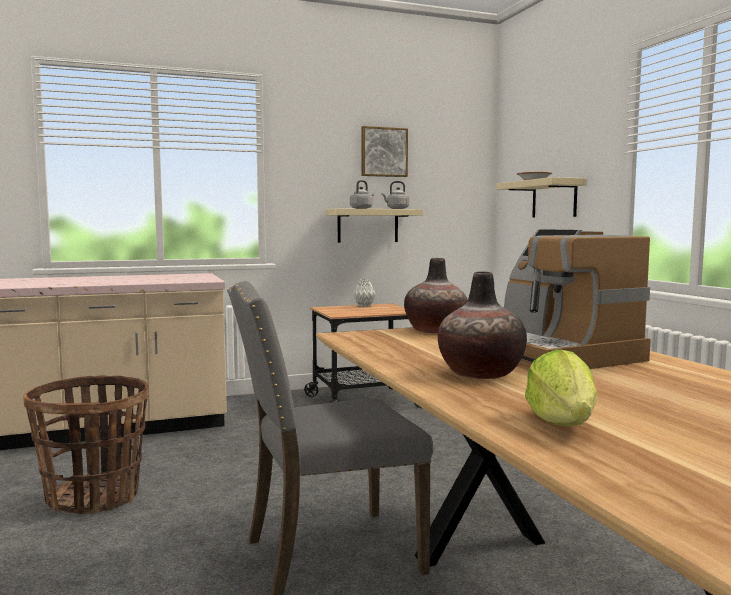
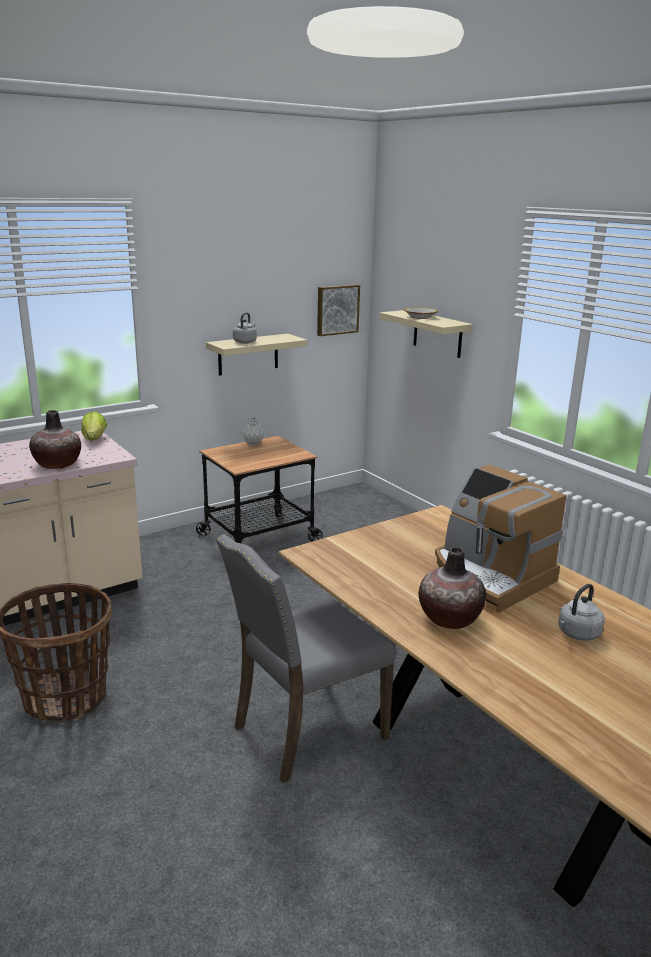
camera: 15 degrees left, 15 degrees up
(383, 152) = (262, 275): picture -> picture (337, 309)
(396, 209) = (279, 339): grey kettle -> grey kettle (577, 634)
(435, 331) = (377, 537): vase -> vase (57, 464)
(563, 423) = (531, 688): lettuce -> lettuce (94, 439)

